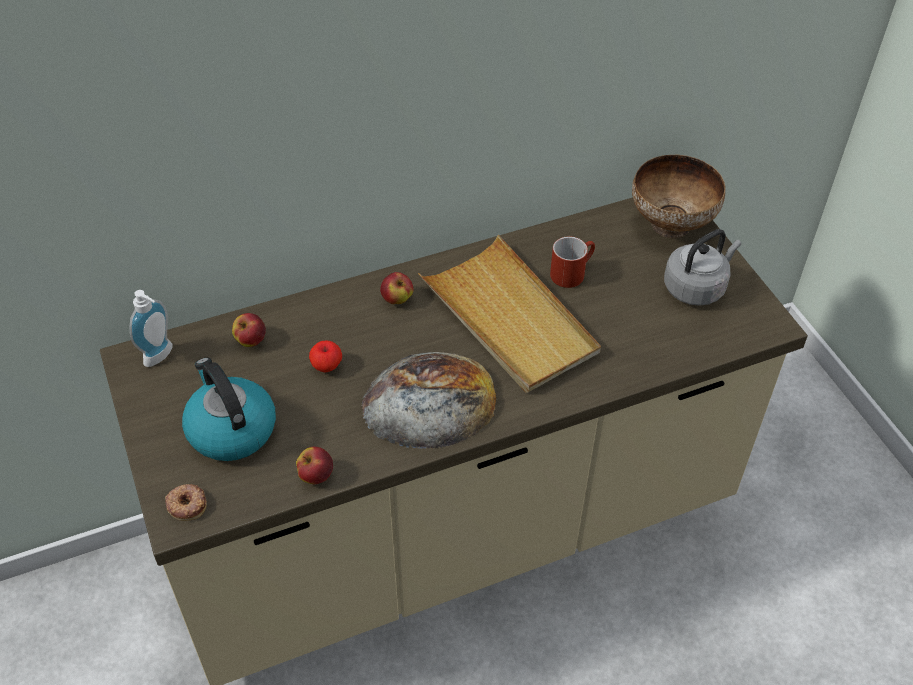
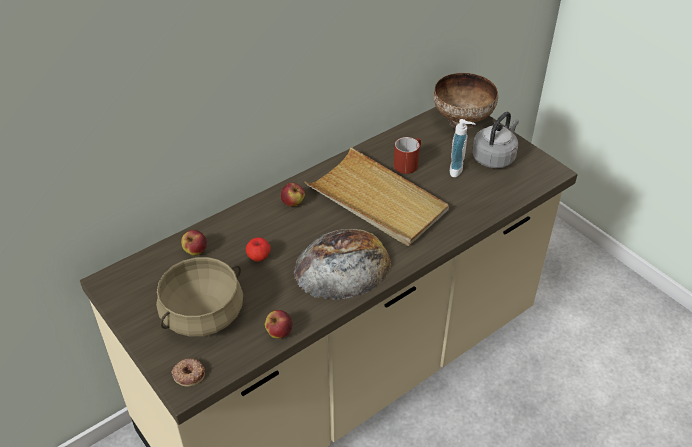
camera: 15 degrees left, 5 degrees down
(161, 357) = (130, 275): soap dispenser -> soap dispenser (459, 170)
(231, 429) = (203, 315): kettle -> beige cooking pot

